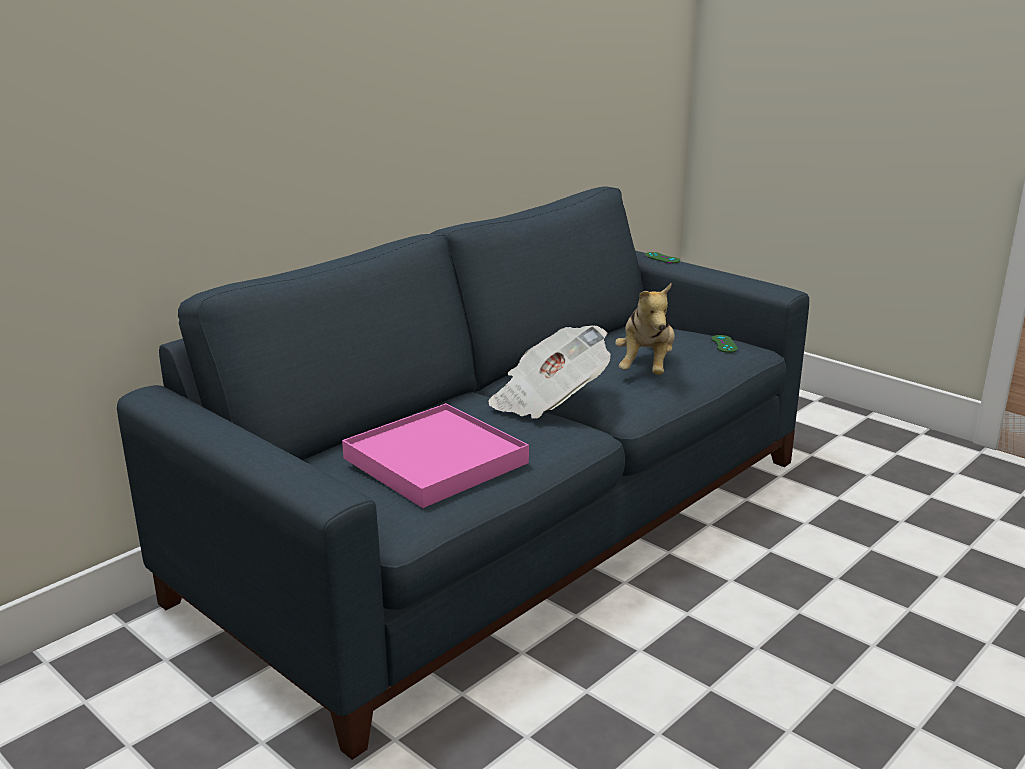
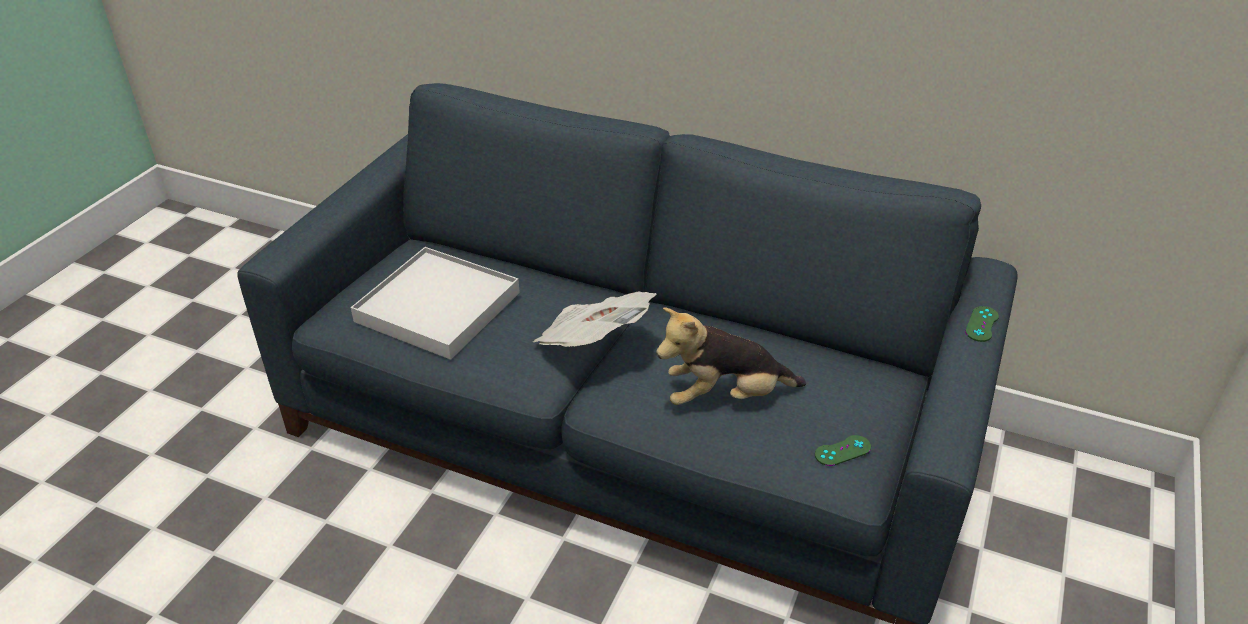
camera: 70 degrees right, 15 degrees up
(435, 461) = (437, 307): pink tray -> white tray

